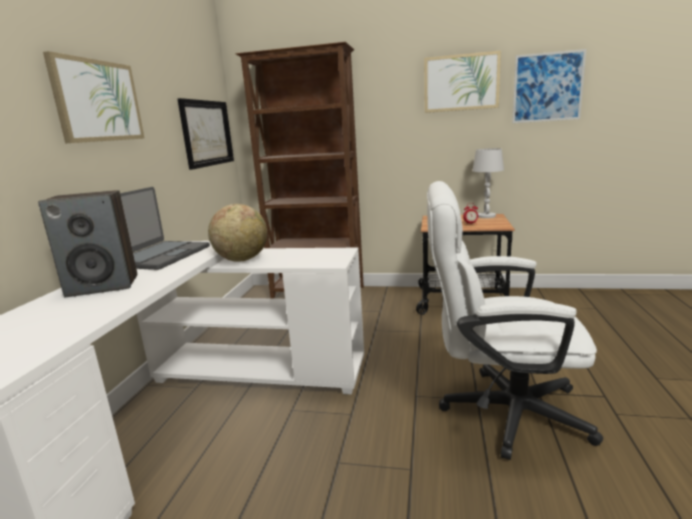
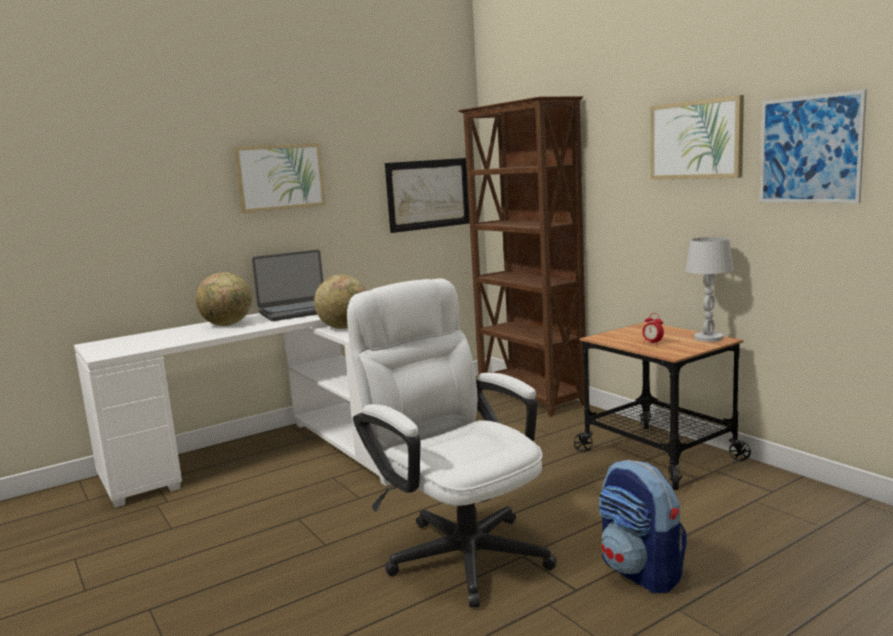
camera: 45 degrees right, 5 degrees down
(104, 285) = (227, 325): speaker -> globe
(601, 368) = (641, 572): none -> backpack

